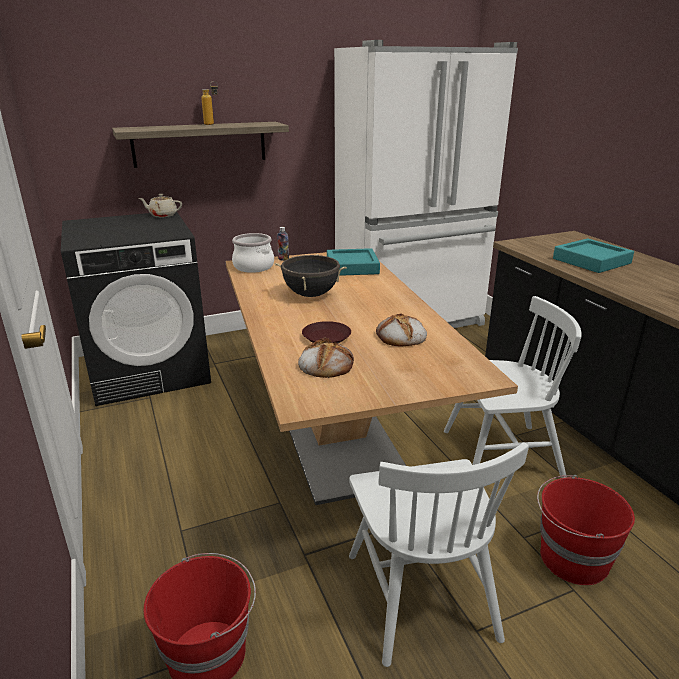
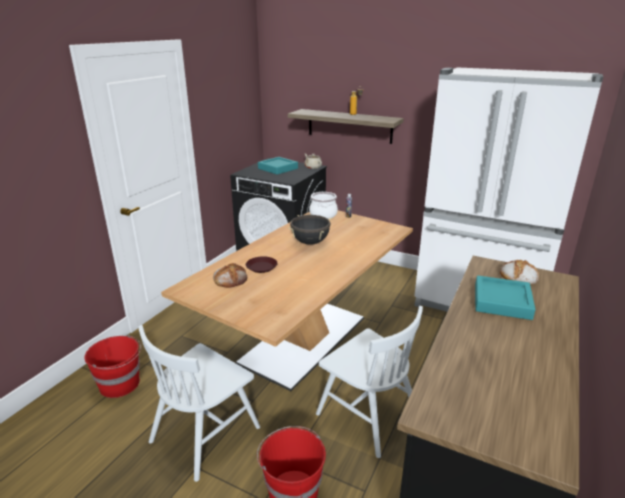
camera: 50 degrees right, 0 degrees up
(352, 267) = (372, 236): turquoise tray -> turquoise tray (278, 168)
(400, 336) = (292, 285): bread -> bread (518, 276)

